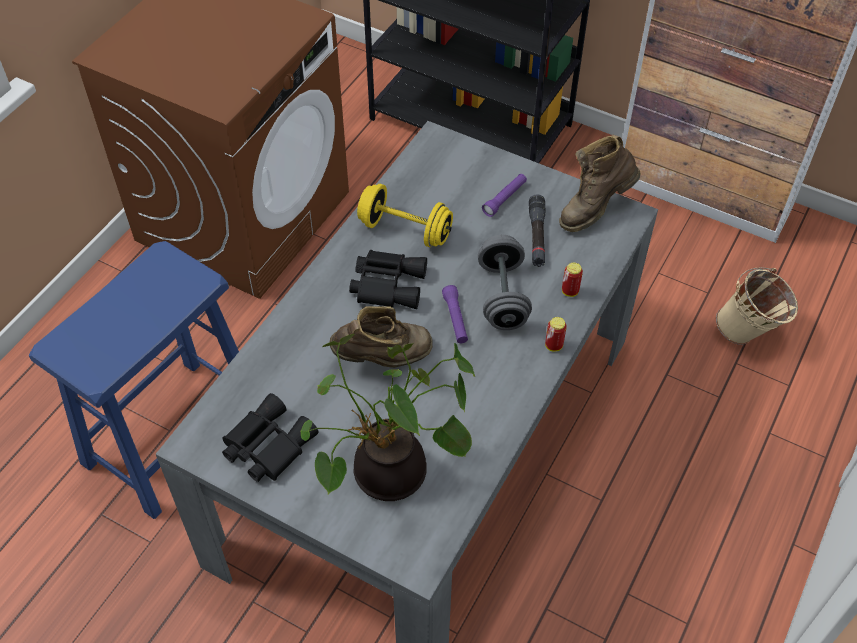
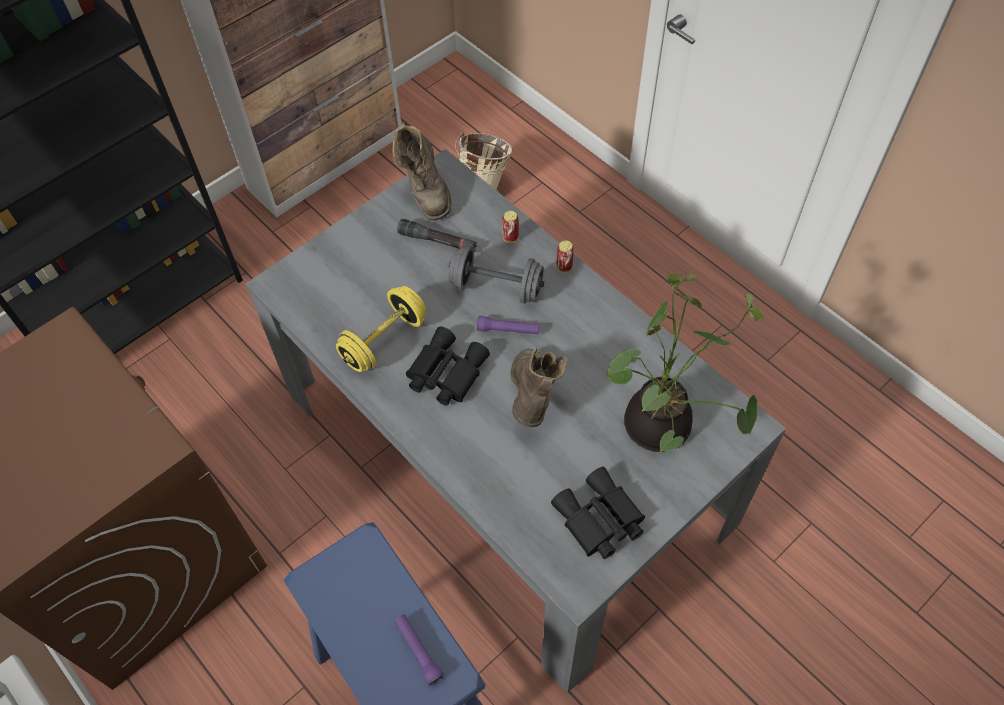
camera: 70 degrees left, 5 degrees up
(504, 199) = (382, 251): purple flashlight -> purple flashlight (418, 651)

